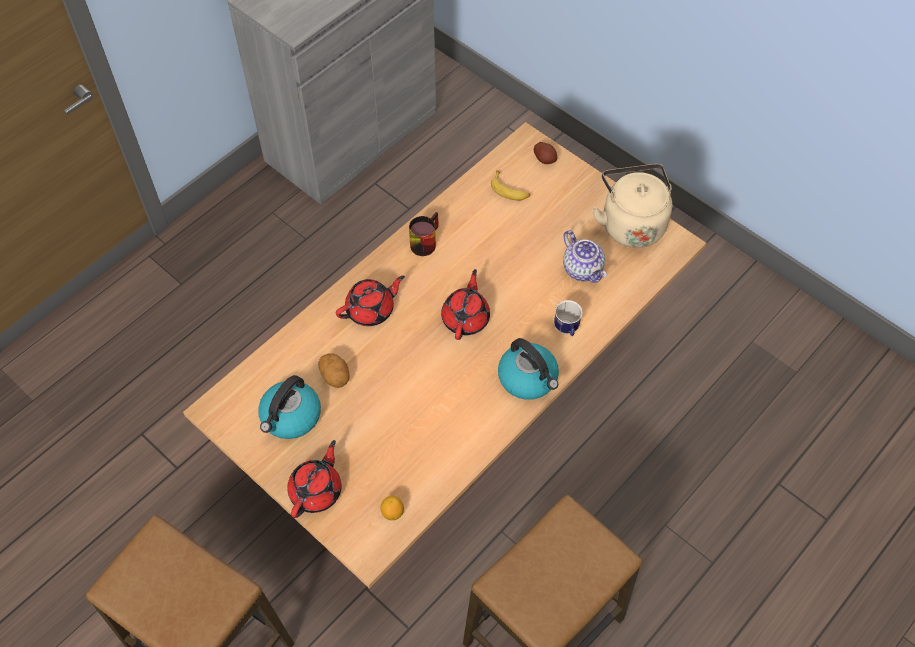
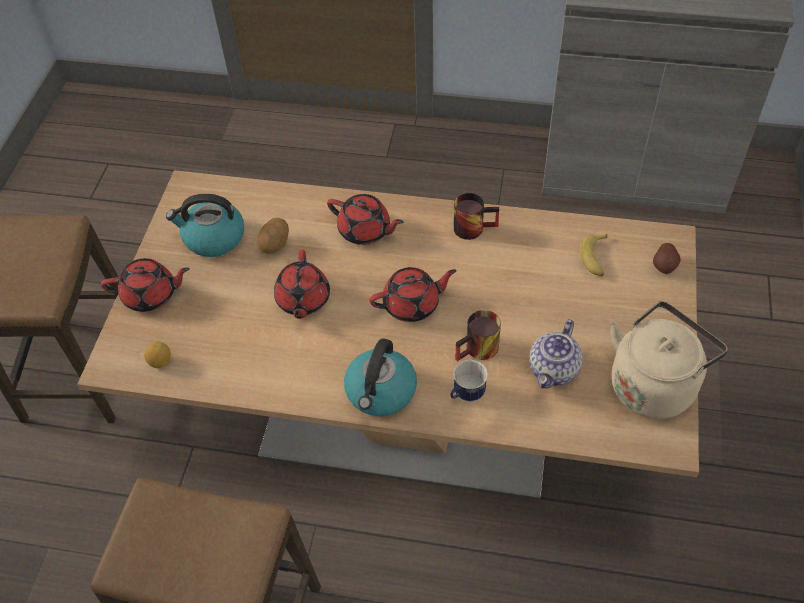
camera: 60 degrees right, 5 degrees down
(407, 385) = (303, 300): none -> red teapot
(537, 301) = (479, 351): none -> mug

